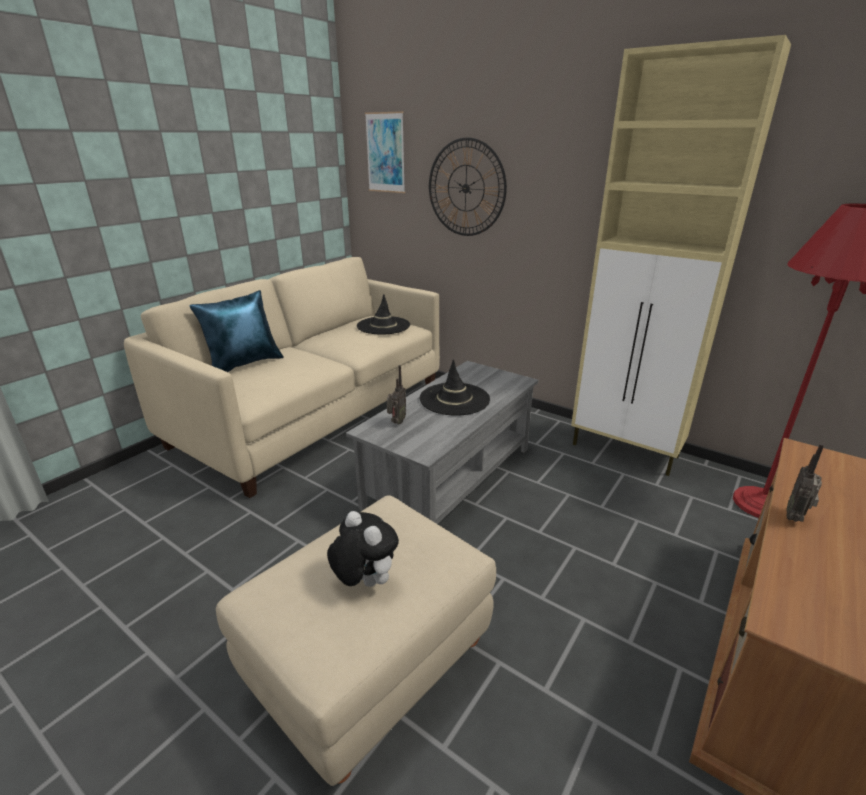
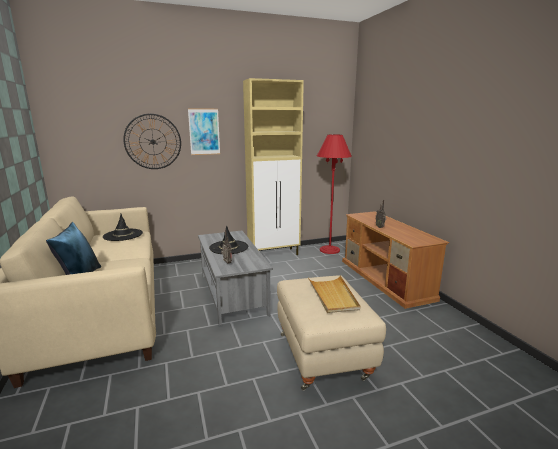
camera: 55 degrees left, 10 degrees down
(364, 581) = (333, 296): plush toy -> beige tray
(385, 153) = (80, 123): picture -> picture (204, 131)

